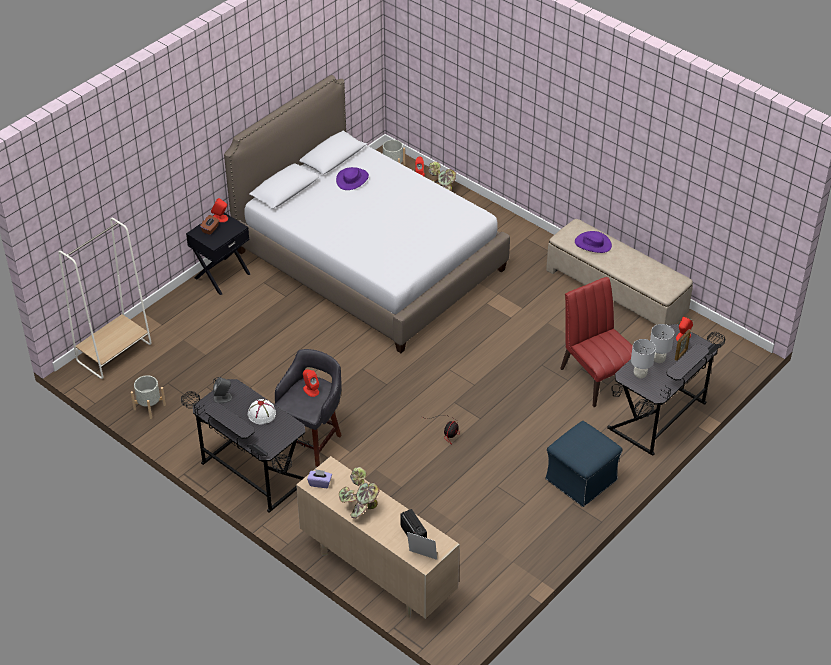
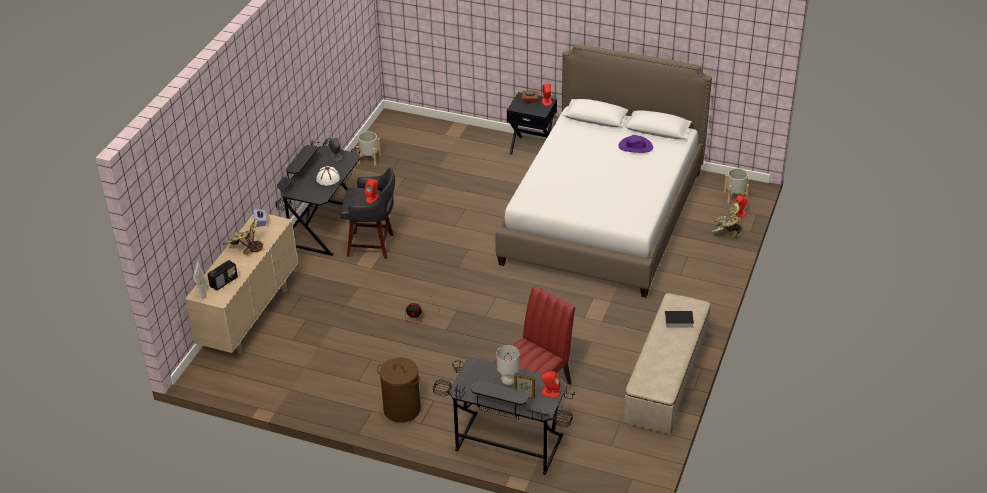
camera: 70 degrees right, 5 degrees down
(114, 353) = (415, 126): clothes rack -> none
(580, 480) = (401, 409): blue ottoman -> brown laundry basket
(593, 244) = (677, 321): purple hat -> book
(639, 375) = (480, 373): grey table lamp -> none

